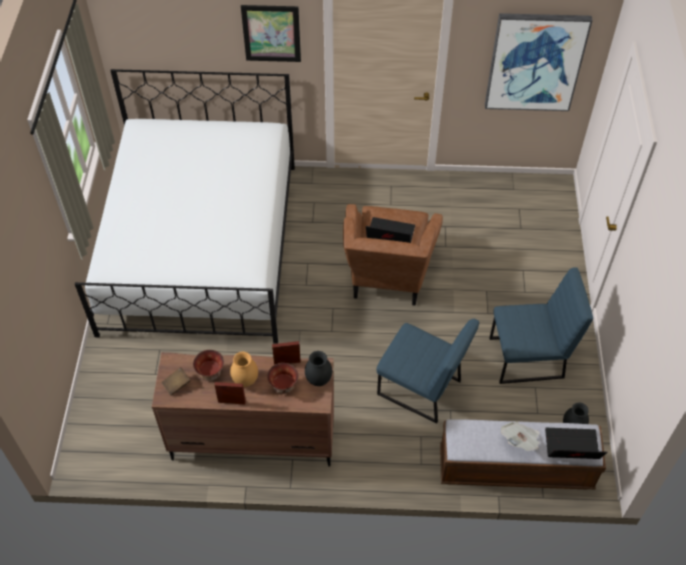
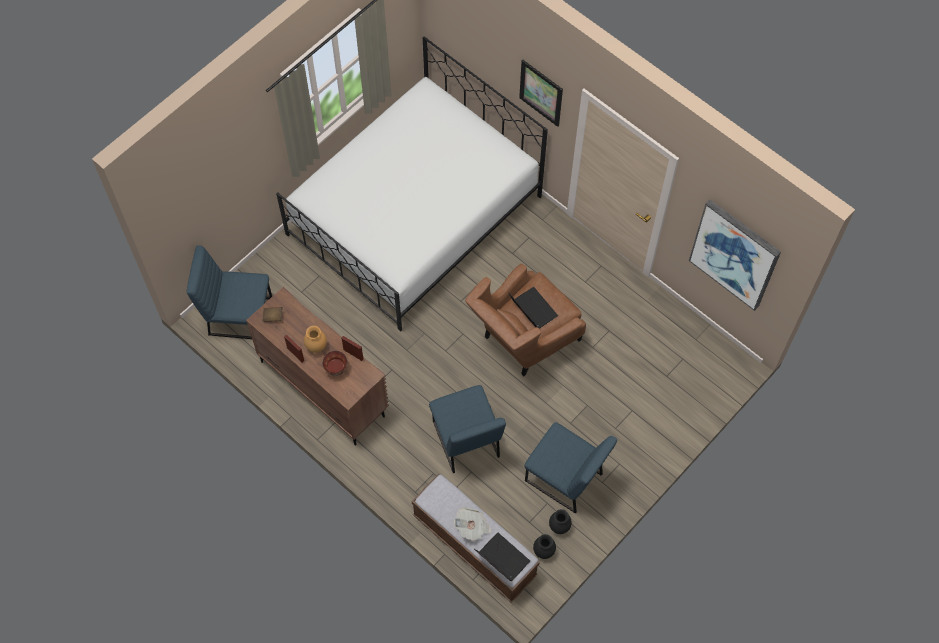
camera: 40 degrees right, 10 degrees up
(111, 436) = (238, 315): none -> blue chair
(210, 372) = (300, 324): bowl -> none
(318, 379) = (361, 381): black vase -> black vase (559, 526)

